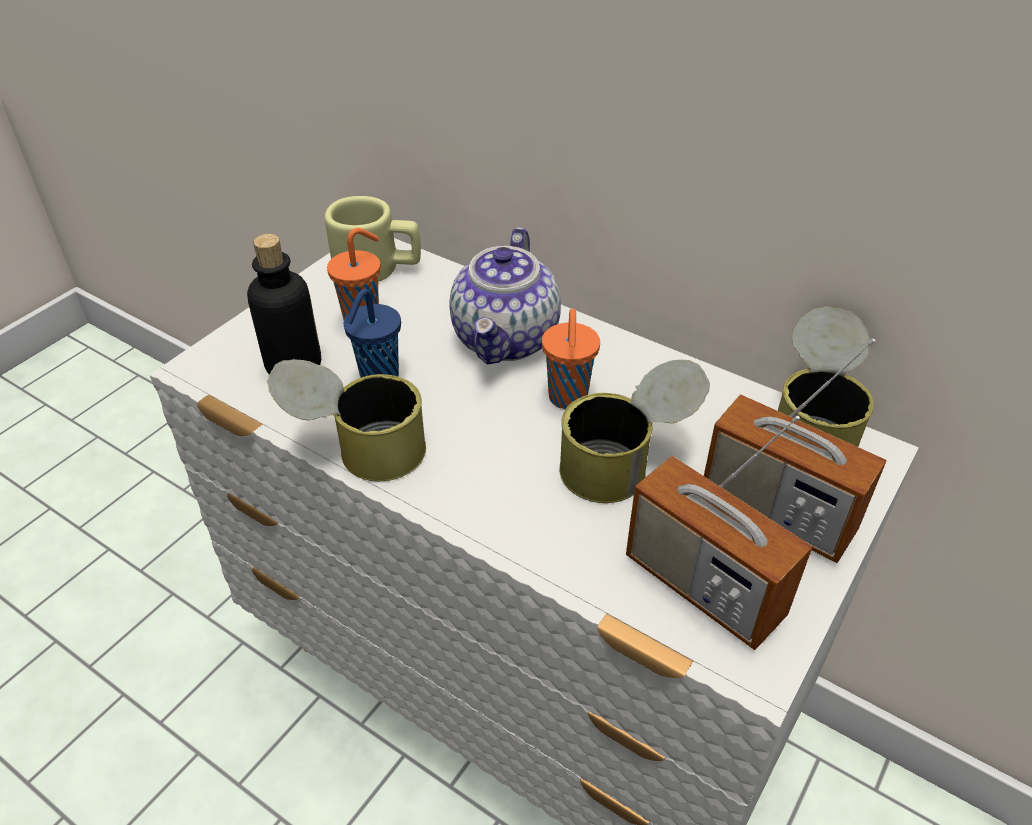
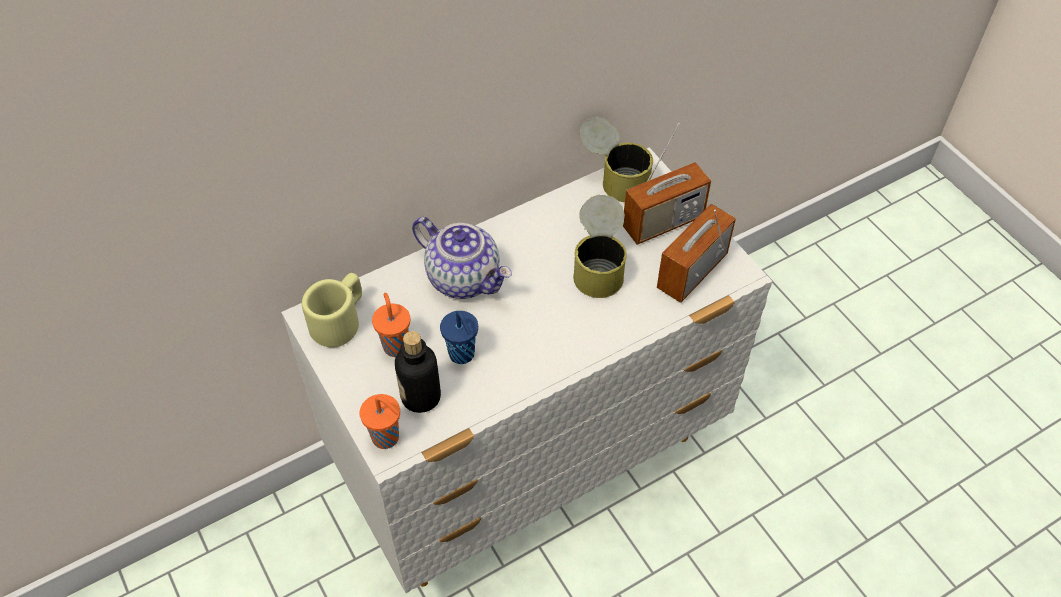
camera: 65 degrees left, 10 degrees up
(357, 450) = (521, 384): can -> none
(567, 399) = (535, 270): orange cup -> orange cup (387, 438)
(703, 587) = (692, 271): radio -> radio turned 150 degrees clockwise

